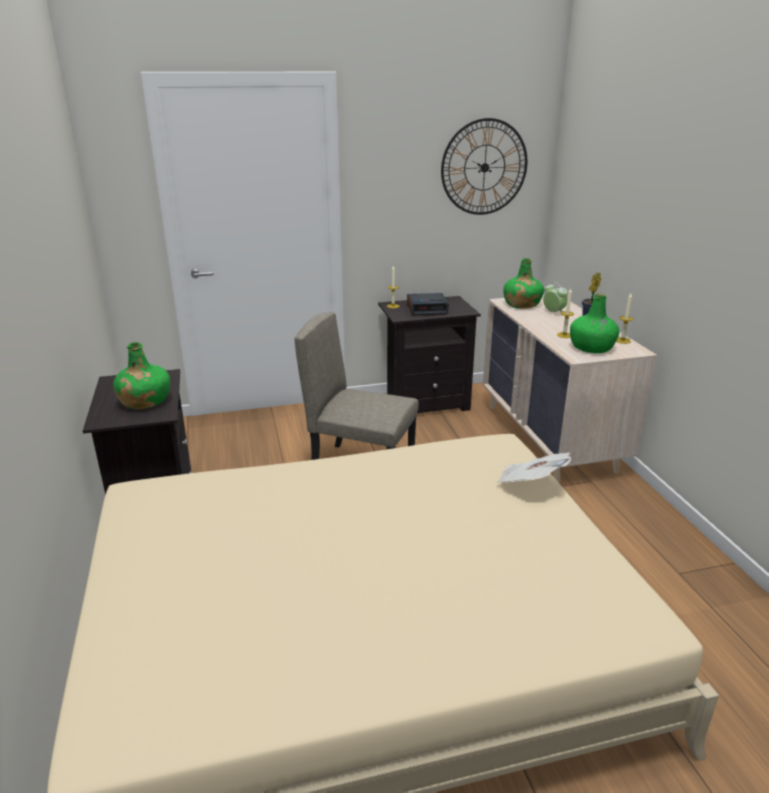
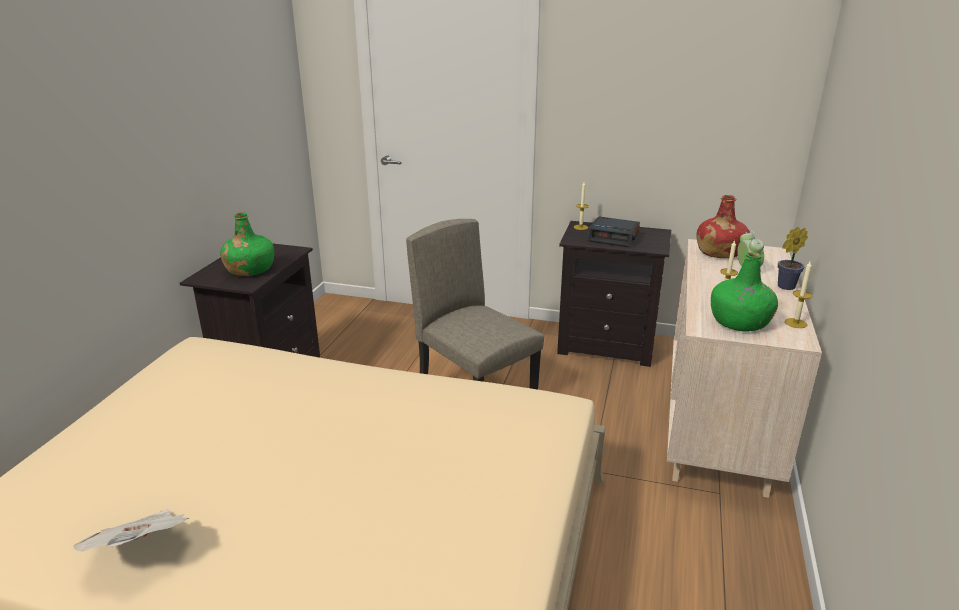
camera: 30 degrees right, 0 degrees up
(484, 167) = (718, 77): wall clock -> none
(521, 304) = (719, 252): green bottle -> red bottle
(530, 483) = (538, 460): newspaper -> newspaper (142, 549)

